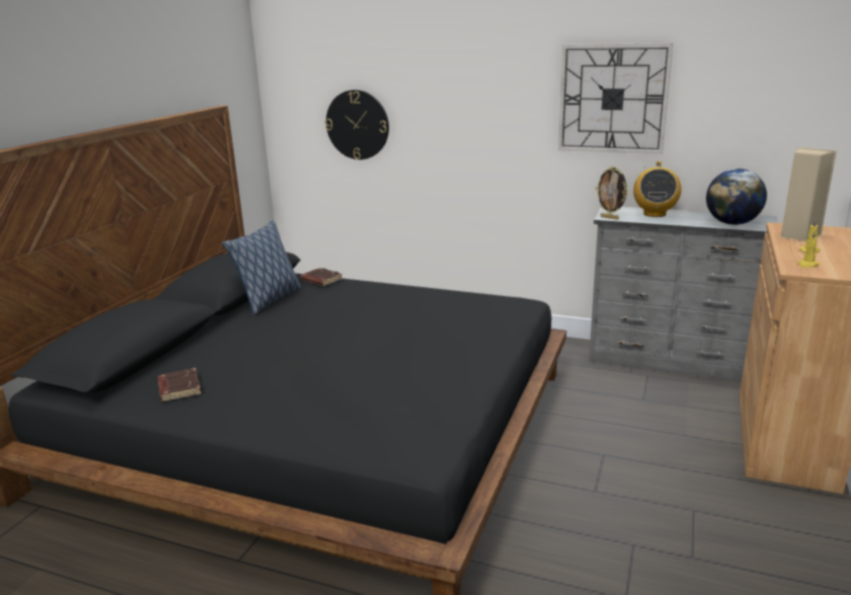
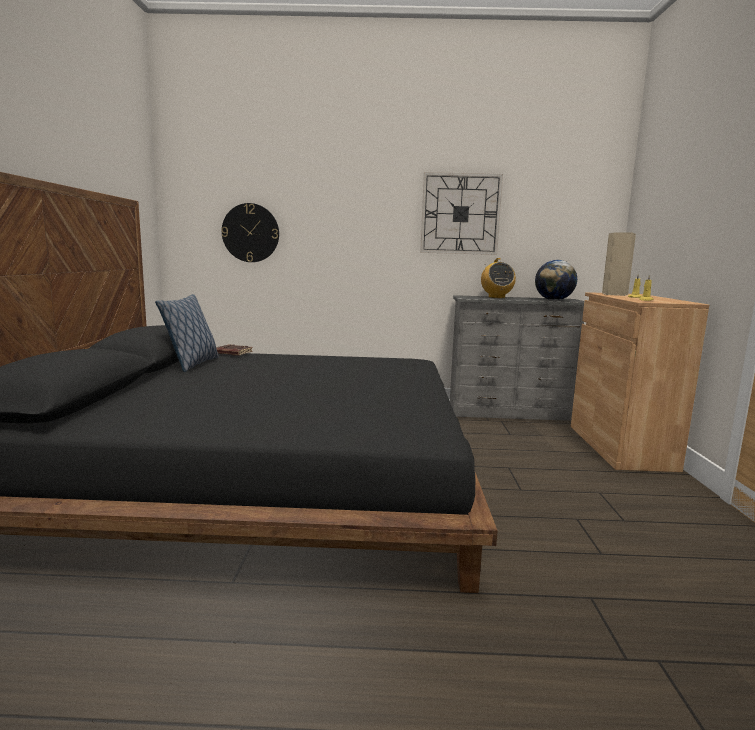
camera: 20 degrees left, 10 degrees down
(179, 388) = (144, 415): brown book -> none
(610, 218) = (469, 298): picture frame -> none

